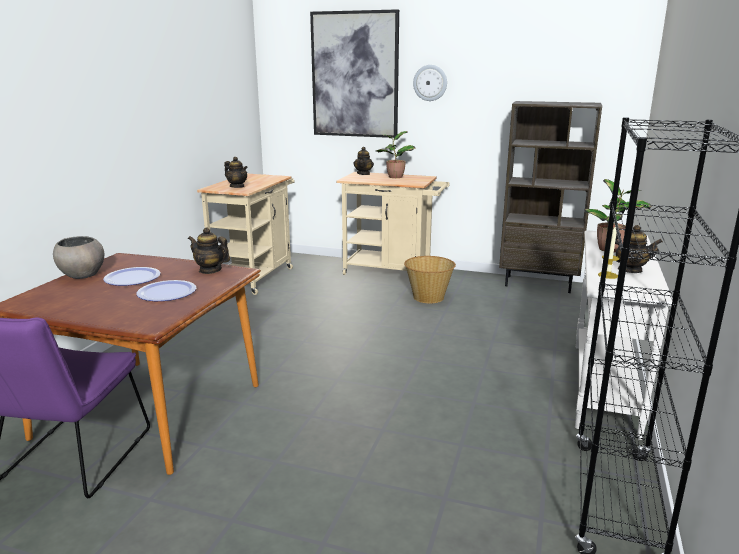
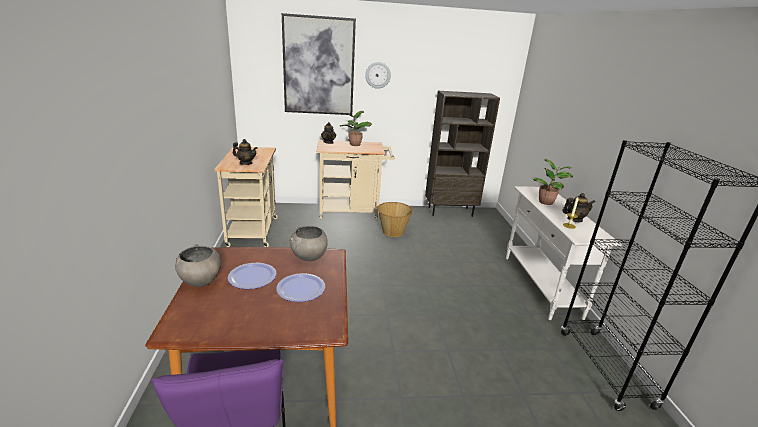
camera: 25 degrees left, 5 degrees up
(210, 270) = (309, 257): teapot -> grey bowl

